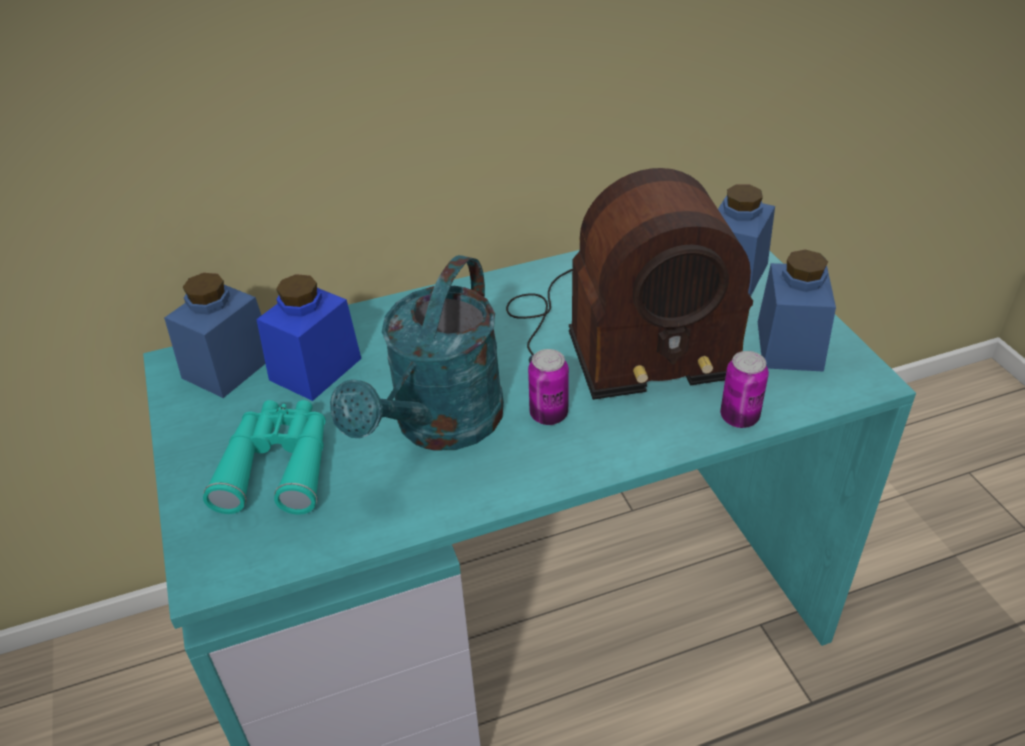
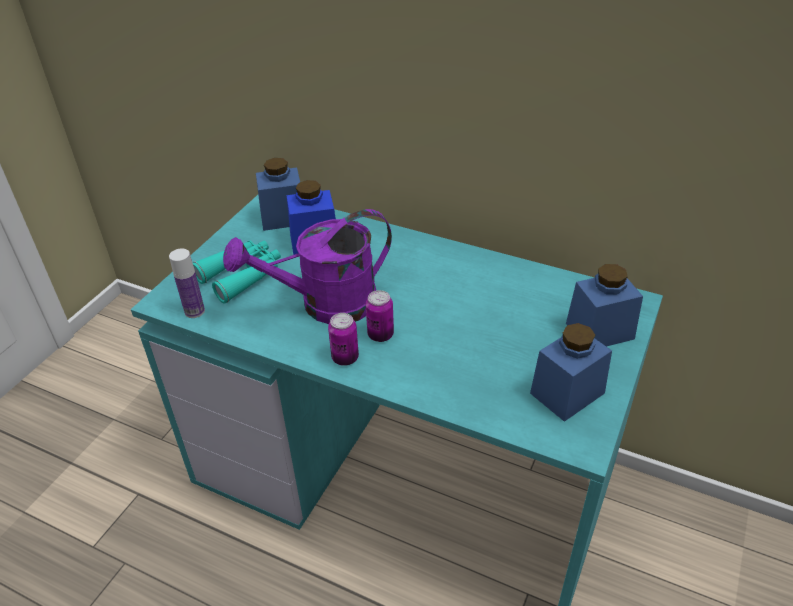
camera: 45 degrees right, 0 degrees up
(278, 551) = (194, 311): none -> bottle
(440, 427) = (325, 305): turquoise watering can -> purple watering can
(616, 338) = (474, 320): radio -> none
(739, 417) = (472, 408): can -> can (345, 358)

